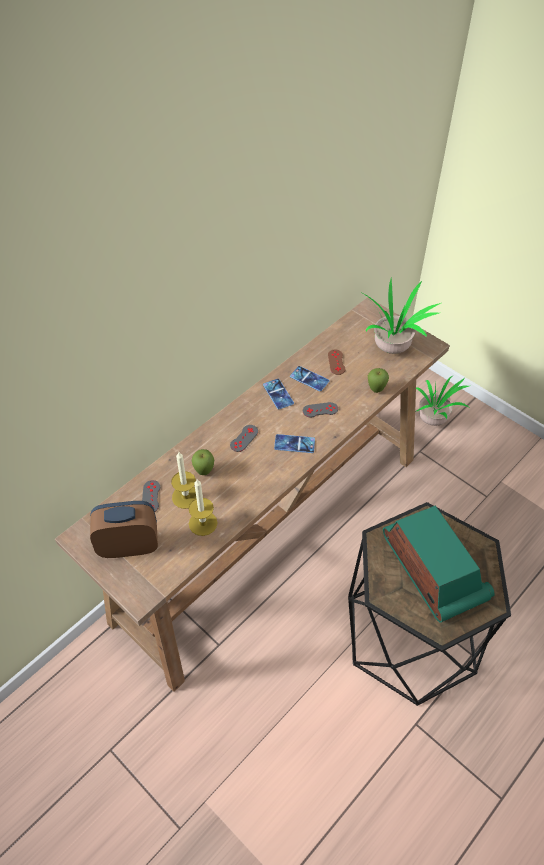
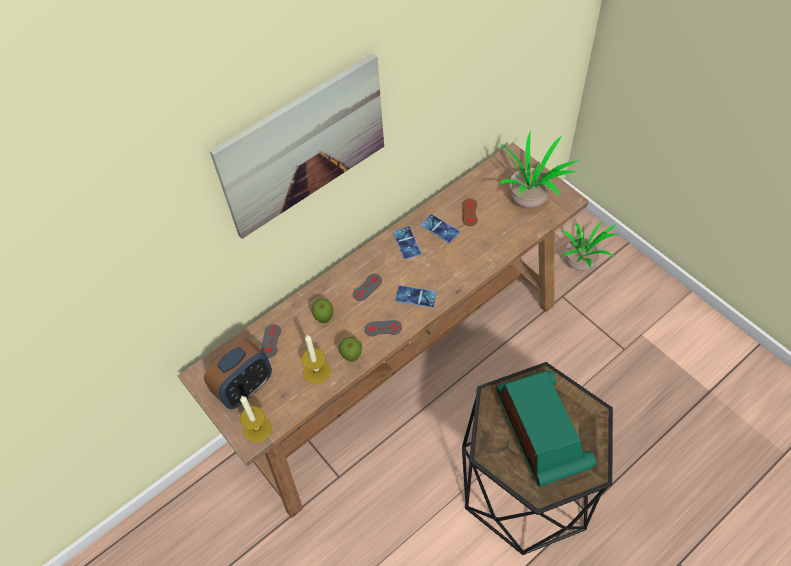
camera: 10 degrees right, 5 degrees up
(129, 545) = (245, 388): alarm clock -> alarm clock turned 135 degrees clockwise
(184, 285) = (304, 146): none -> picture
(186, 496) = (304, 343): candle -> candle (257, 429)
(320, 410) = (446, 262): grey game controller -> grey game controller (383, 328)
(376, 390) = (505, 245): apple -> apple (352, 357)

